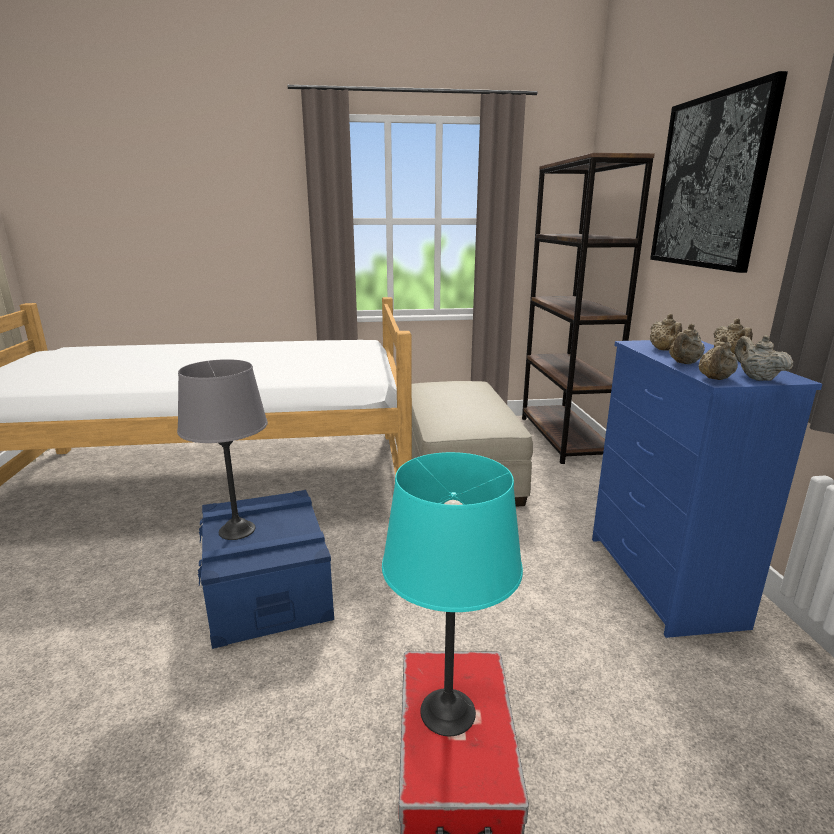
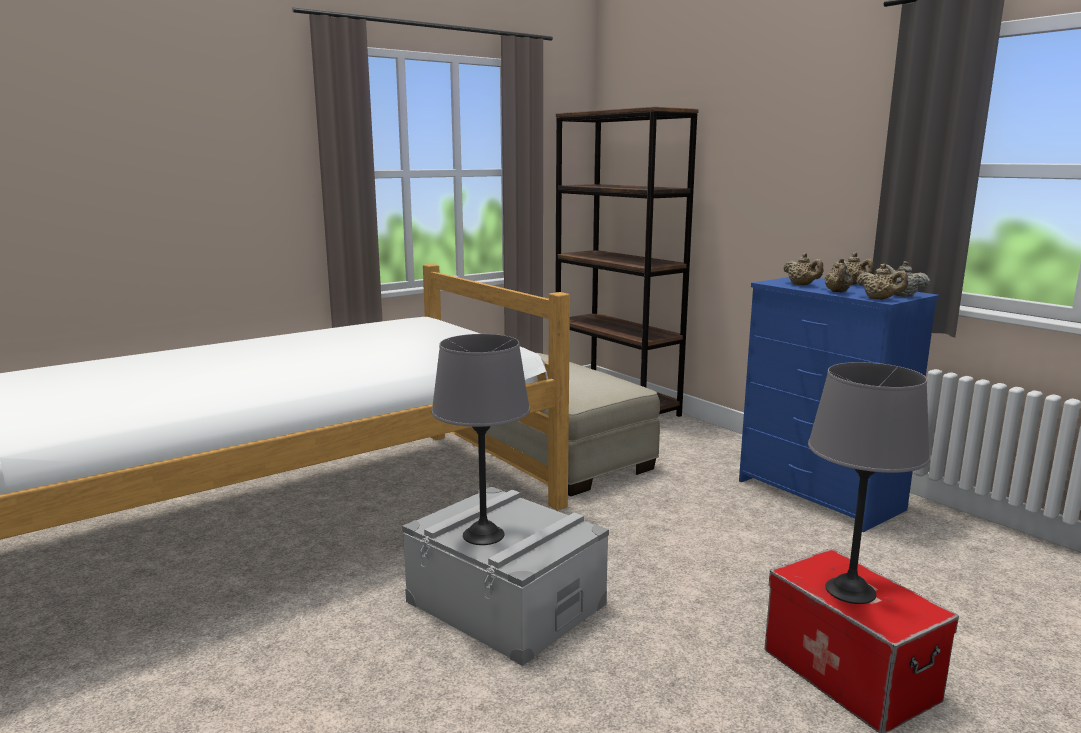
camera: 30 degrees left, 5 degrees down
(268, 589) = (506, 603): blue storage box -> grey storage box
(448, 712) = (851, 591): turquoise table lamp -> grey table lamp
(710, 182) = (770, 138): picture -> none
(715, 379) = (879, 299): beige teapot -> beige teapot turned 45 degrees counterclockwise

